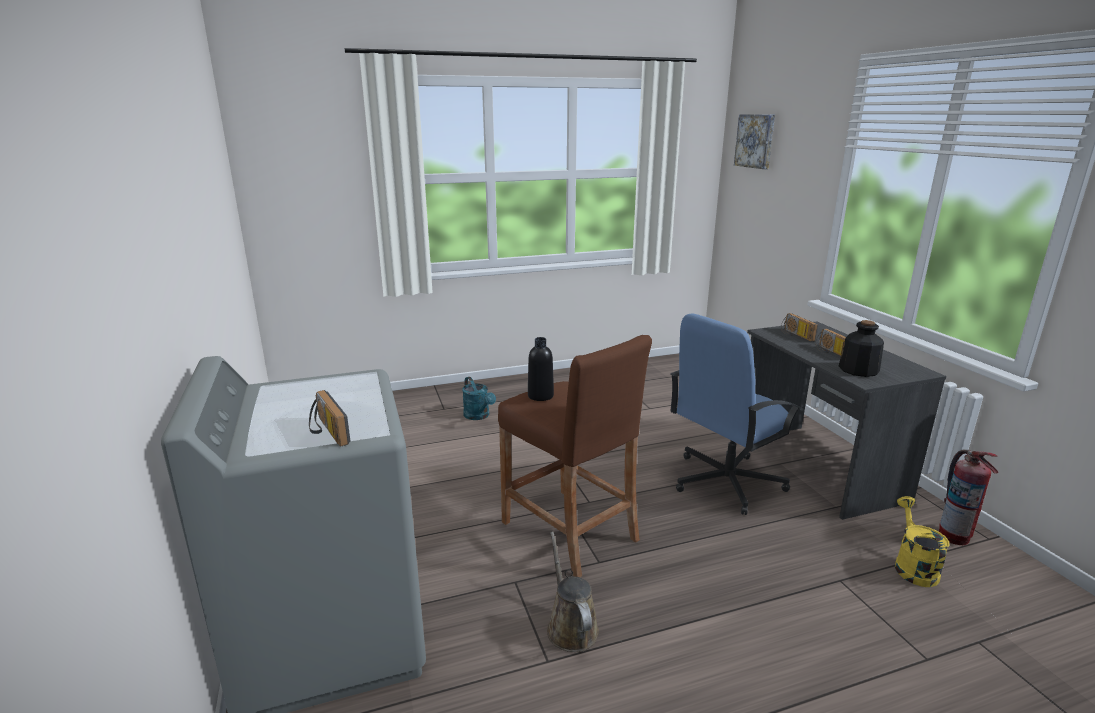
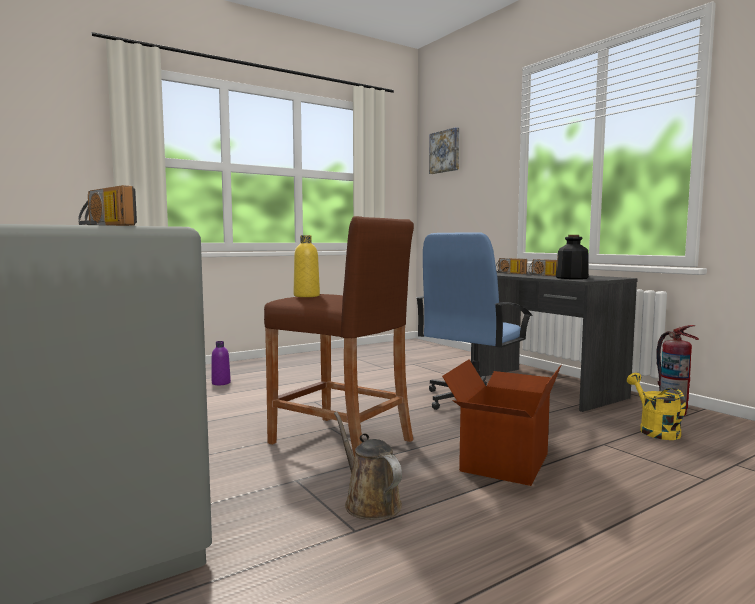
camera: 15 degrees left, 15 degrees down
(479, 416) = (221, 383): turquoise watering can -> purple bottle
(540, 396) = (306, 296): black bottle -> yellow bottle
(718, 590) = (503, 461): none -> cardboard box

